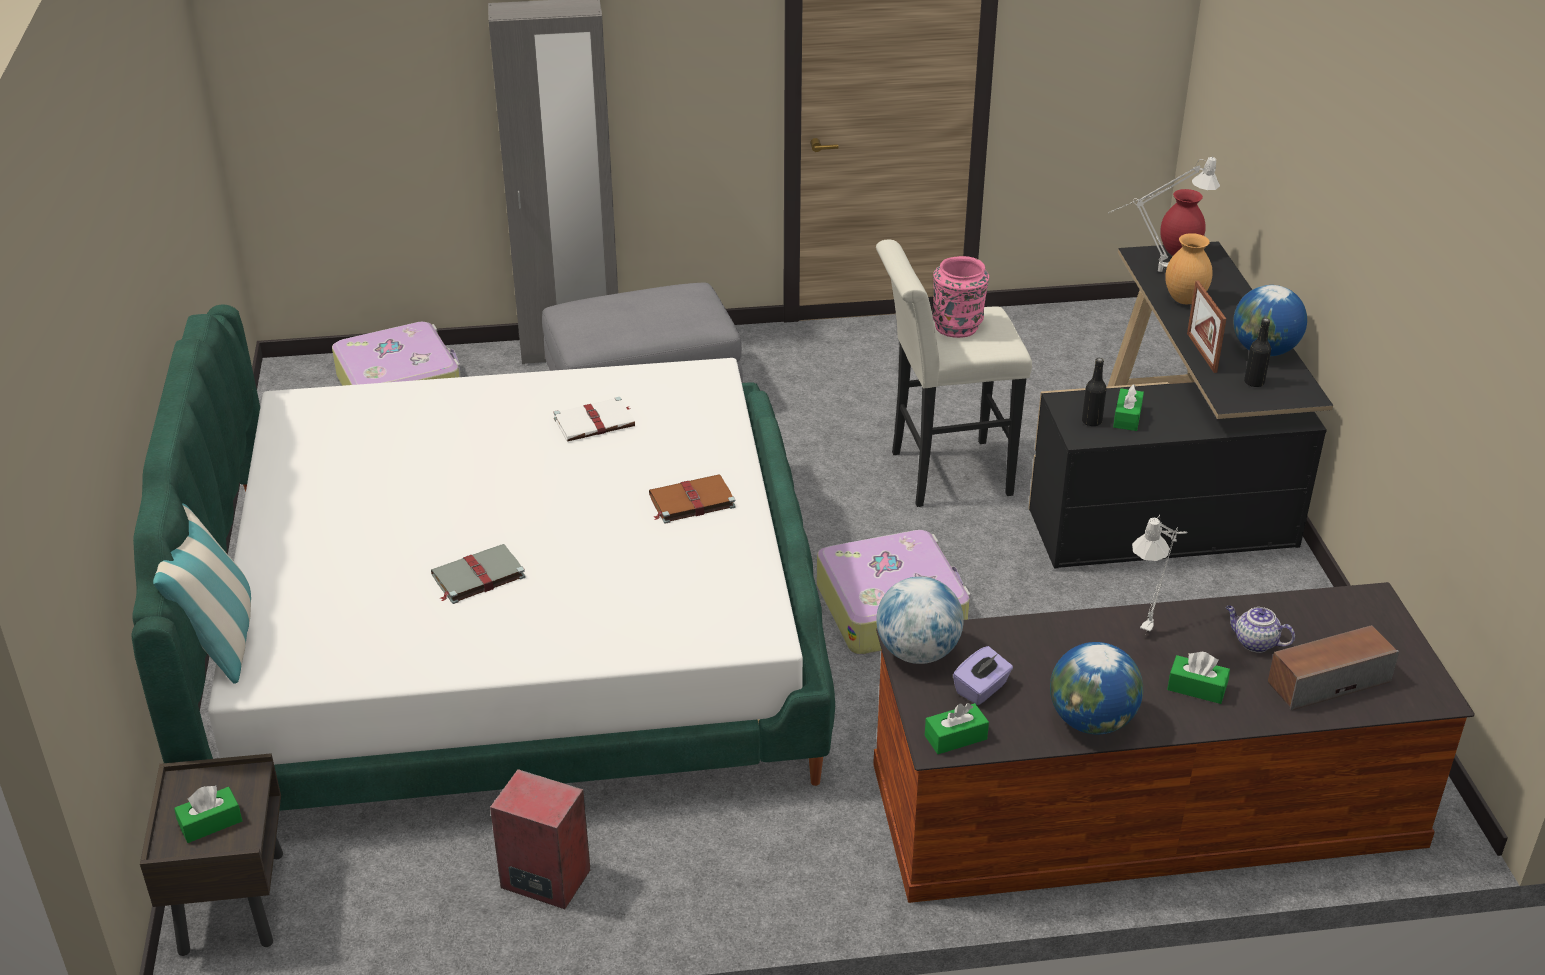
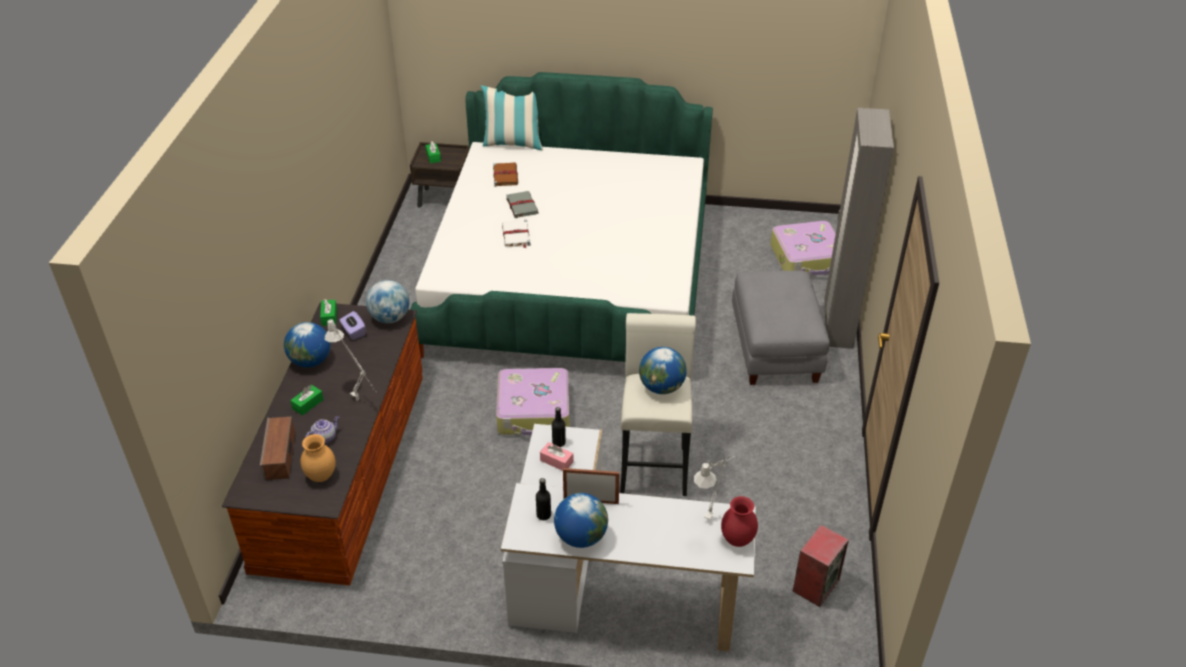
camera: 105 degrees right, 5 degrees up
(544, 879) = (411, 272): speaker -> speaker (815, 585)
(595, 422) = (635, 251): white book -> white book (516, 235)
(690, 501) = (550, 272): brown book -> brown book (505, 175)
(957, 326) = (662, 387): pink vase -> globe
(1127, 417) = (556, 461): green tissue box -> pink tissue box
(1170, 482) = (607, 582): black desk -> white desk
(1185, 300) = (665, 518): brown vase -> brown vase (321, 477)

